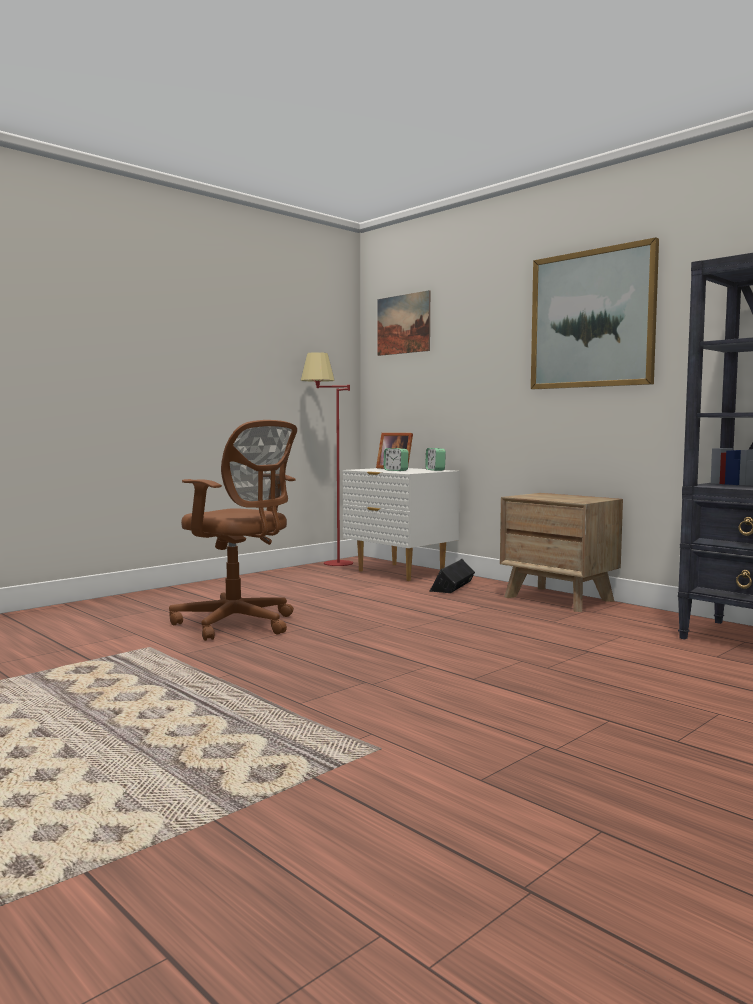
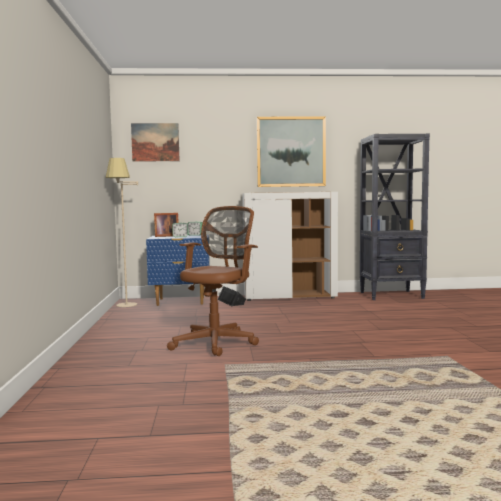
camera: 50 degrees left, 0 degrees up
(238, 624) = (217, 342): brown office chair -> brown office chair turned 45 degrees counterclockwise
(328, 565) = (125, 307): red floor lamp -> beige floor lamp
(400, 572) = (181, 302): white nightstand -> blue nightstand
(559, 599) = (290, 297): brown nightstand -> white cabinet

